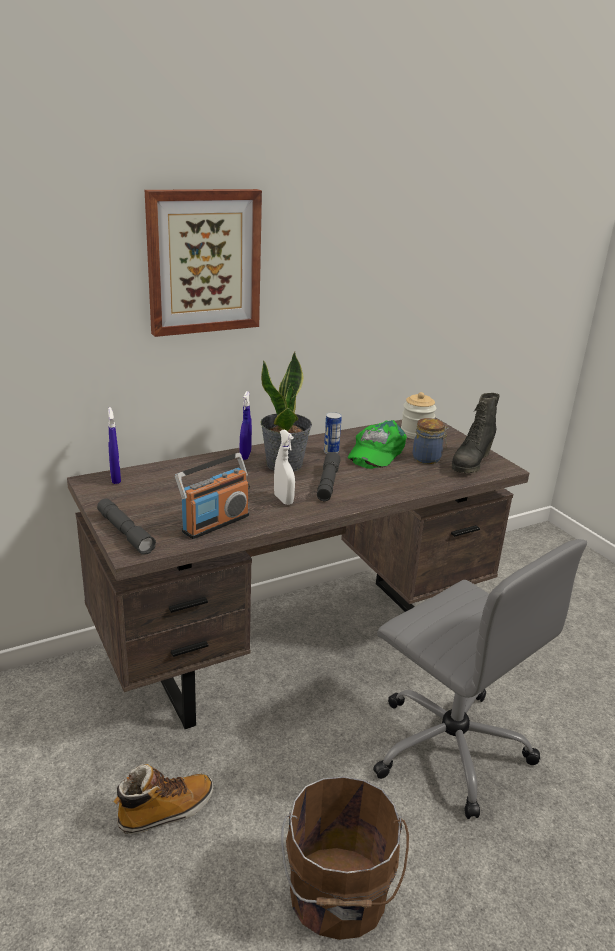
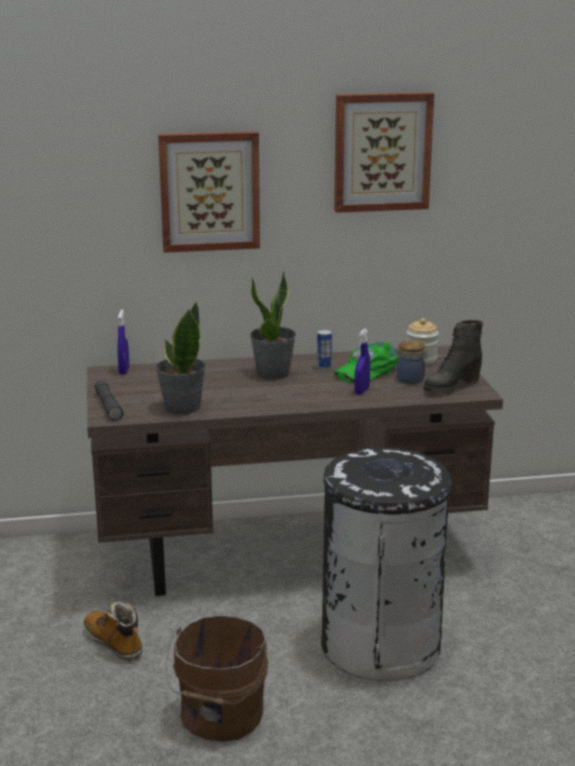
camera: 20 degrees right, 5 degrees down
(166, 811) = (114, 643): boot -> boot turned 120 degrees counterclockwise
(215, 523) = (181, 407): radio -> potted plant
(245, 455) = (244, 364): blue spray bottle -> blue spray bottle (361, 391)
(283, 500) = (250, 397): white spray bottle -> none
(328, 483) = (299, 389): grey flashlight -> none
(380, 215) = (382, 152): none -> picture
(449, 746) = (381, 645): grey office chair -> black trash can

